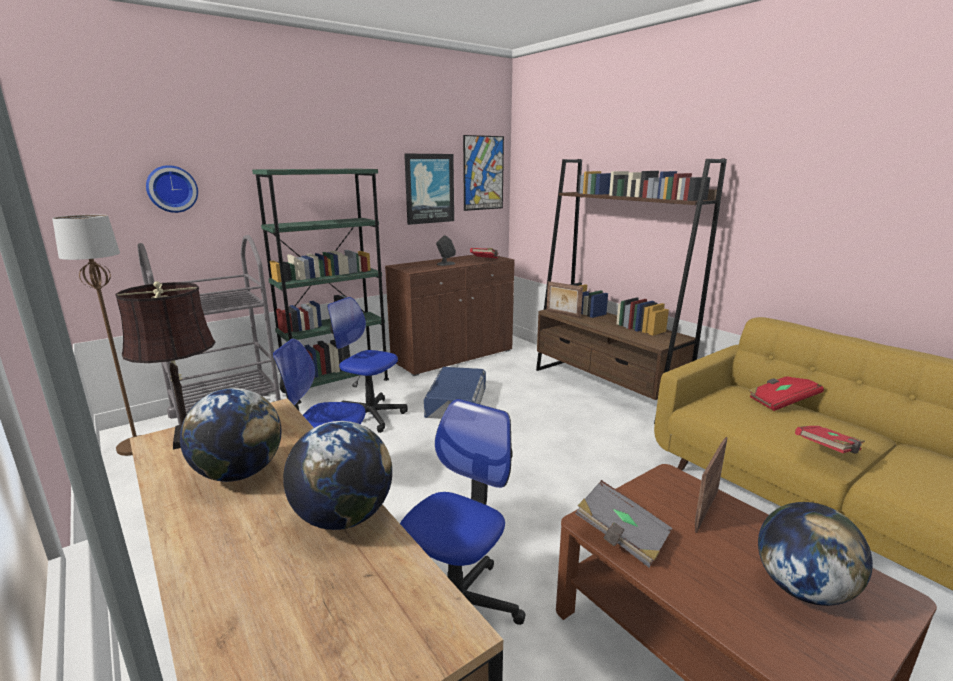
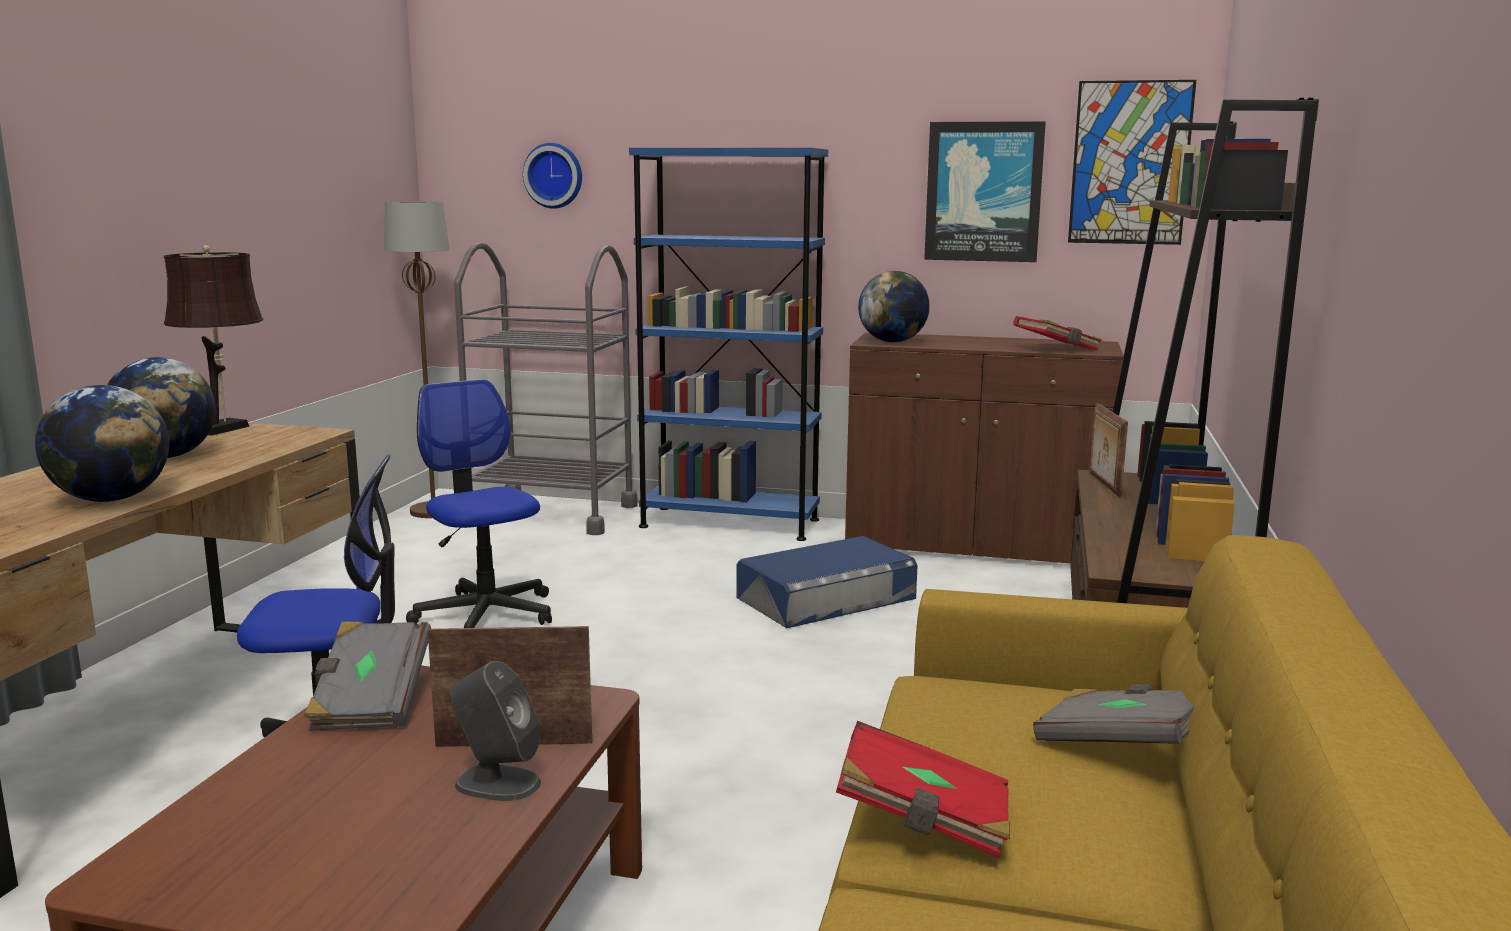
camera: 50 degrees right, 5 degrees down
(337, 384) = (729, 523): green bookcase -> blue bookcase
(369, 416) = (680, 569): office chair -> none
(445, 264) = (963, 343): grey speaker -> grey speaker (496, 783)
(781, 402) = (1121, 745): red book -> grey book
(802, 589) = (350, 842): globe -> globe (892, 341)

